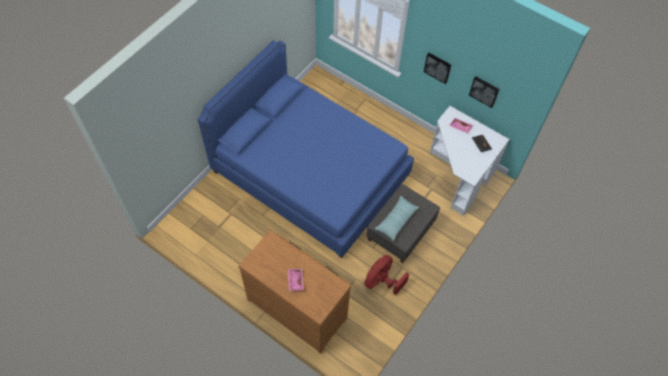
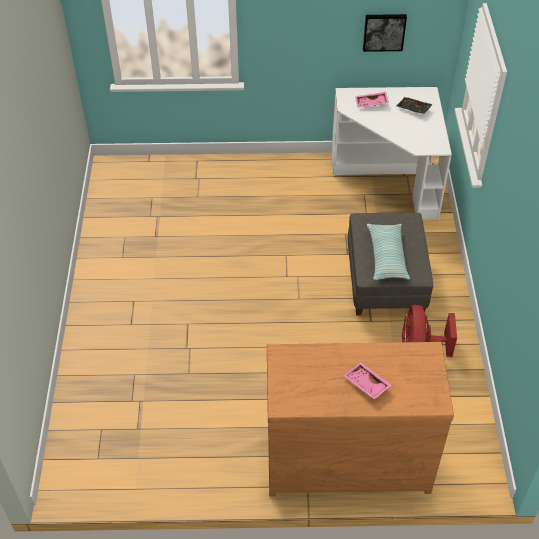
camera: 35 degrees left, 10 degrees down
(310, 174) = (207, 284): blue bed -> none
(438, 67) = (303, 35): picture -> none

